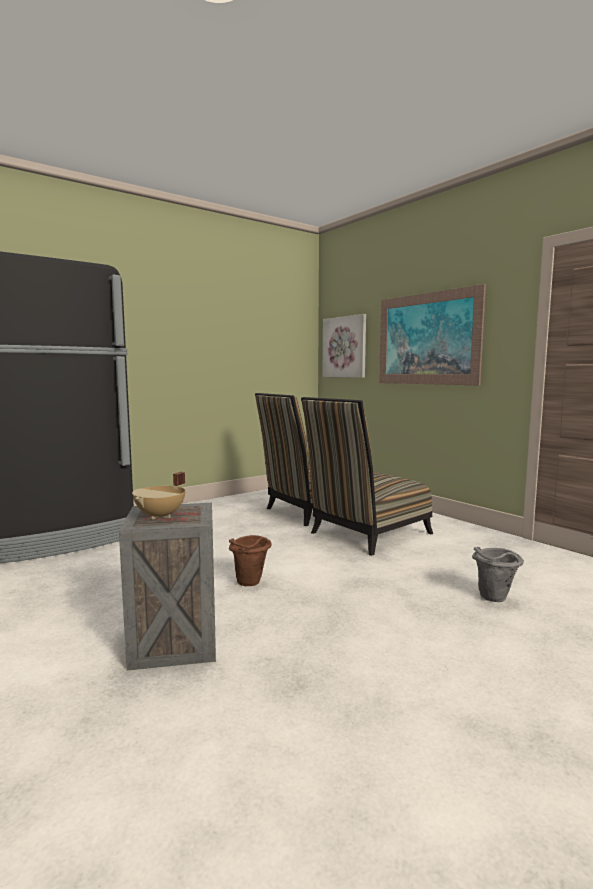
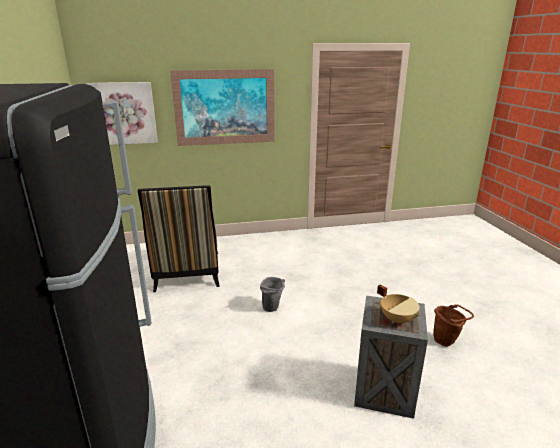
camera: 65 degrees left, 15 degrees up
(250, 584) = (312, 339): brown bucket -> brown bucket (446, 341)
(366, 535) = (261, 269): chair -> none
(494, 599) = (376, 267): grey bucket -> grey bucket (273, 309)

